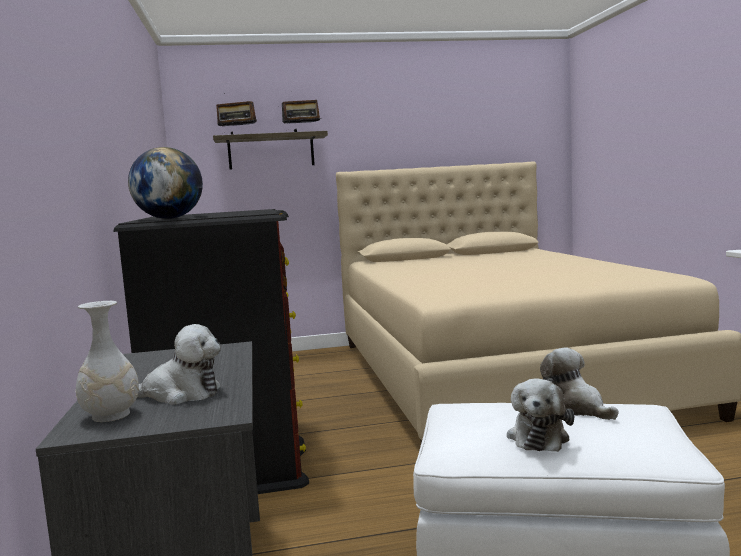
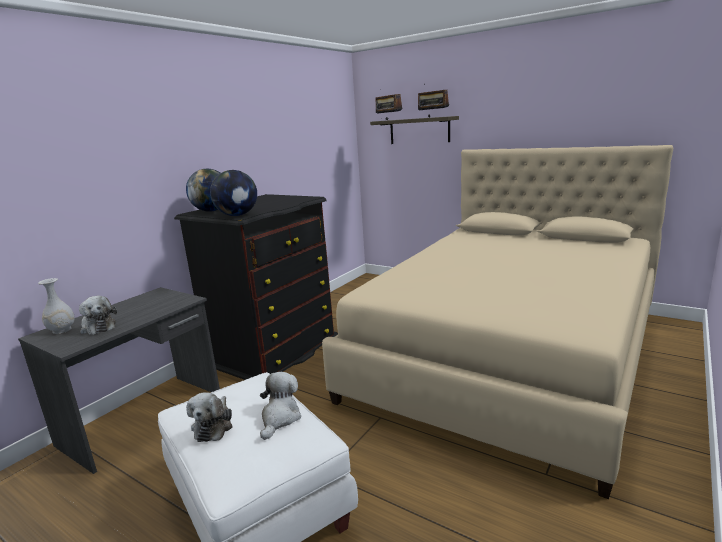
camera: 45 degrees right, 10 degrees up
(250, 213) = (237, 215): none -> globe
(538, 437) = (213, 426): plush toy -> plush toy turned 60 degrees counterclockwise

